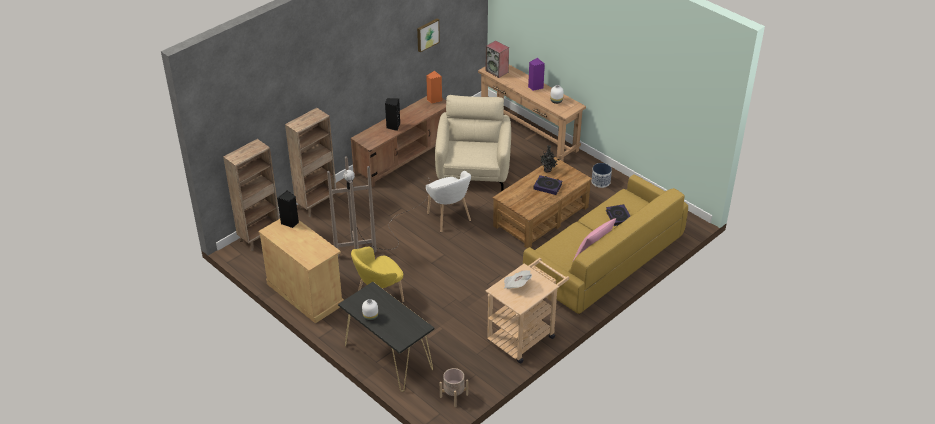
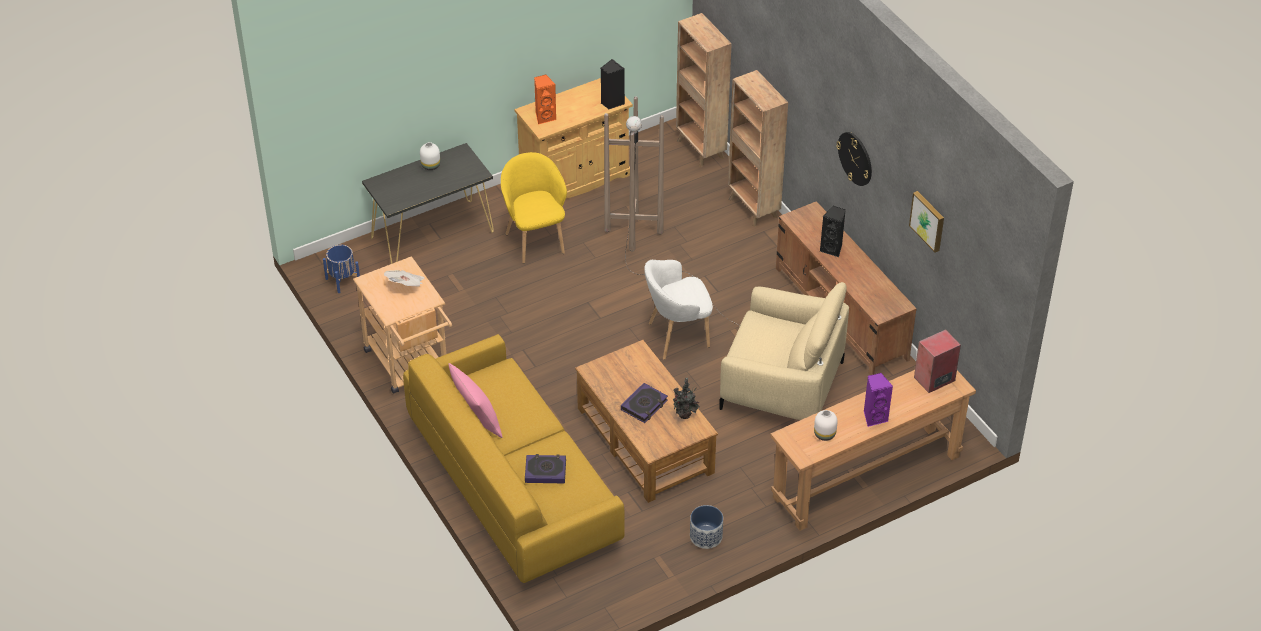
camera: 105 degrees right, 5 degrees up
(370, 72) = (855, 158): none -> wall clock
(434, 99) = (893, 305): orange speaker -> orange speaker (544, 117)
(454, 396) = (342, 280): beige planter -> blue planter

